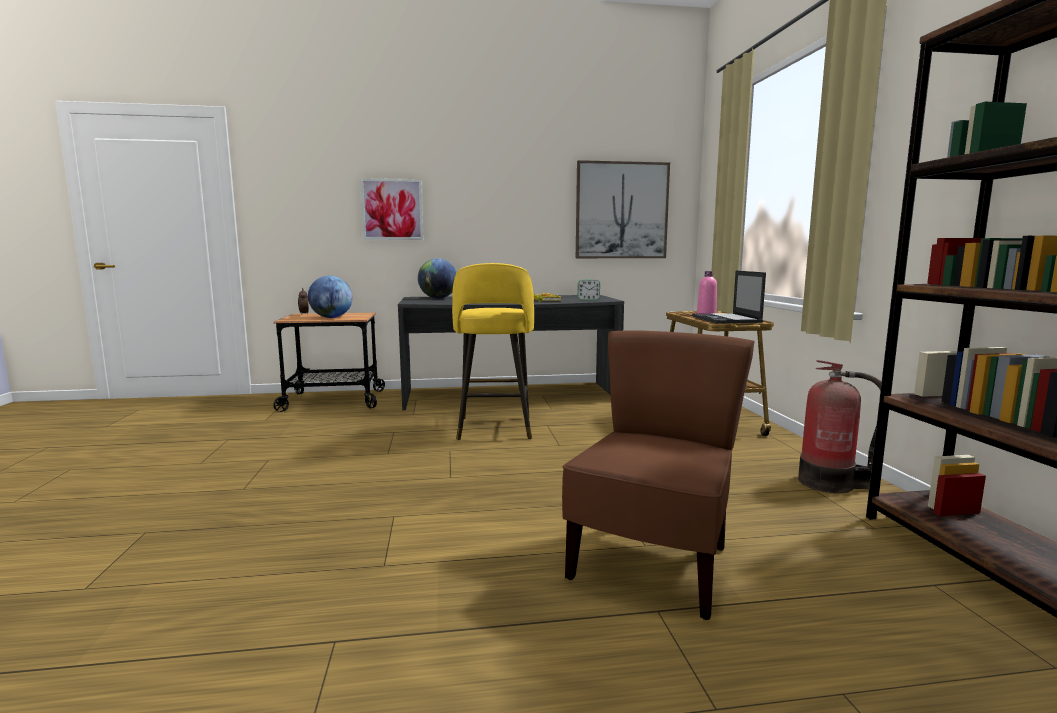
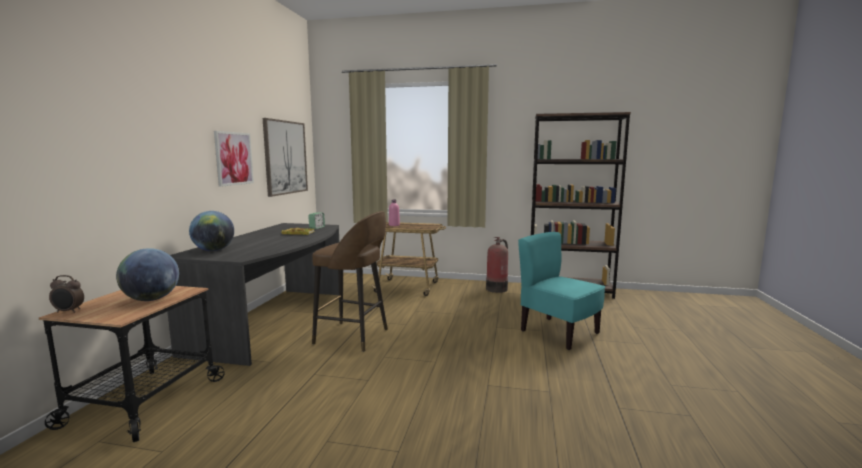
camera: 70 degrees left, 0 degrees up
(392, 209) = (138, 161): picture -> picture (234, 158)
(494, 429) = (353, 337): yellow stool -> brown stool
(652, 564) = (558, 332): brown chair -> turquoise chair
(726, 319) = (423, 226): laptop -> none

